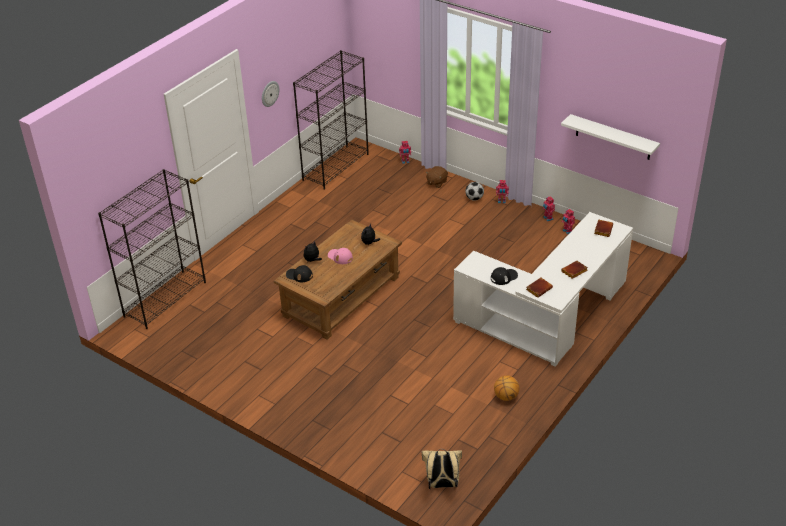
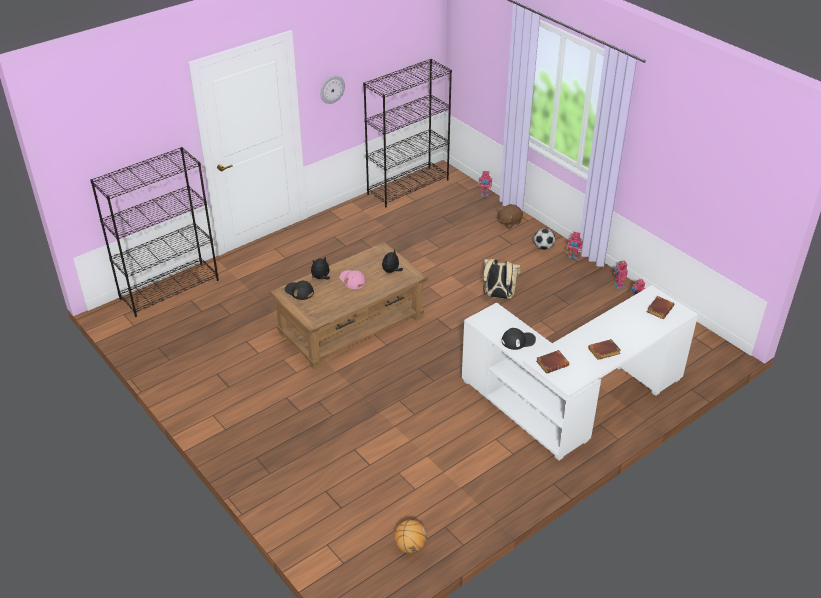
camera: 15 degrees right, 0 degrees up
(442, 484) = (365, 573): beige backpack -> beige backpack (498, 296)
(506, 397) = (485, 483): basketball -> basketball (410, 546)
(613, 137) = (702, 202): white shelf -> none

